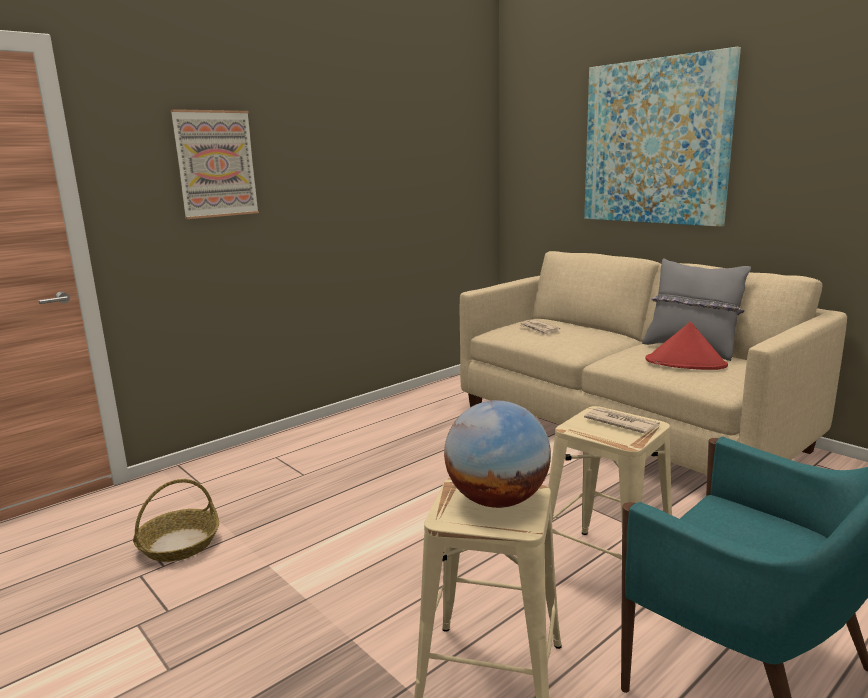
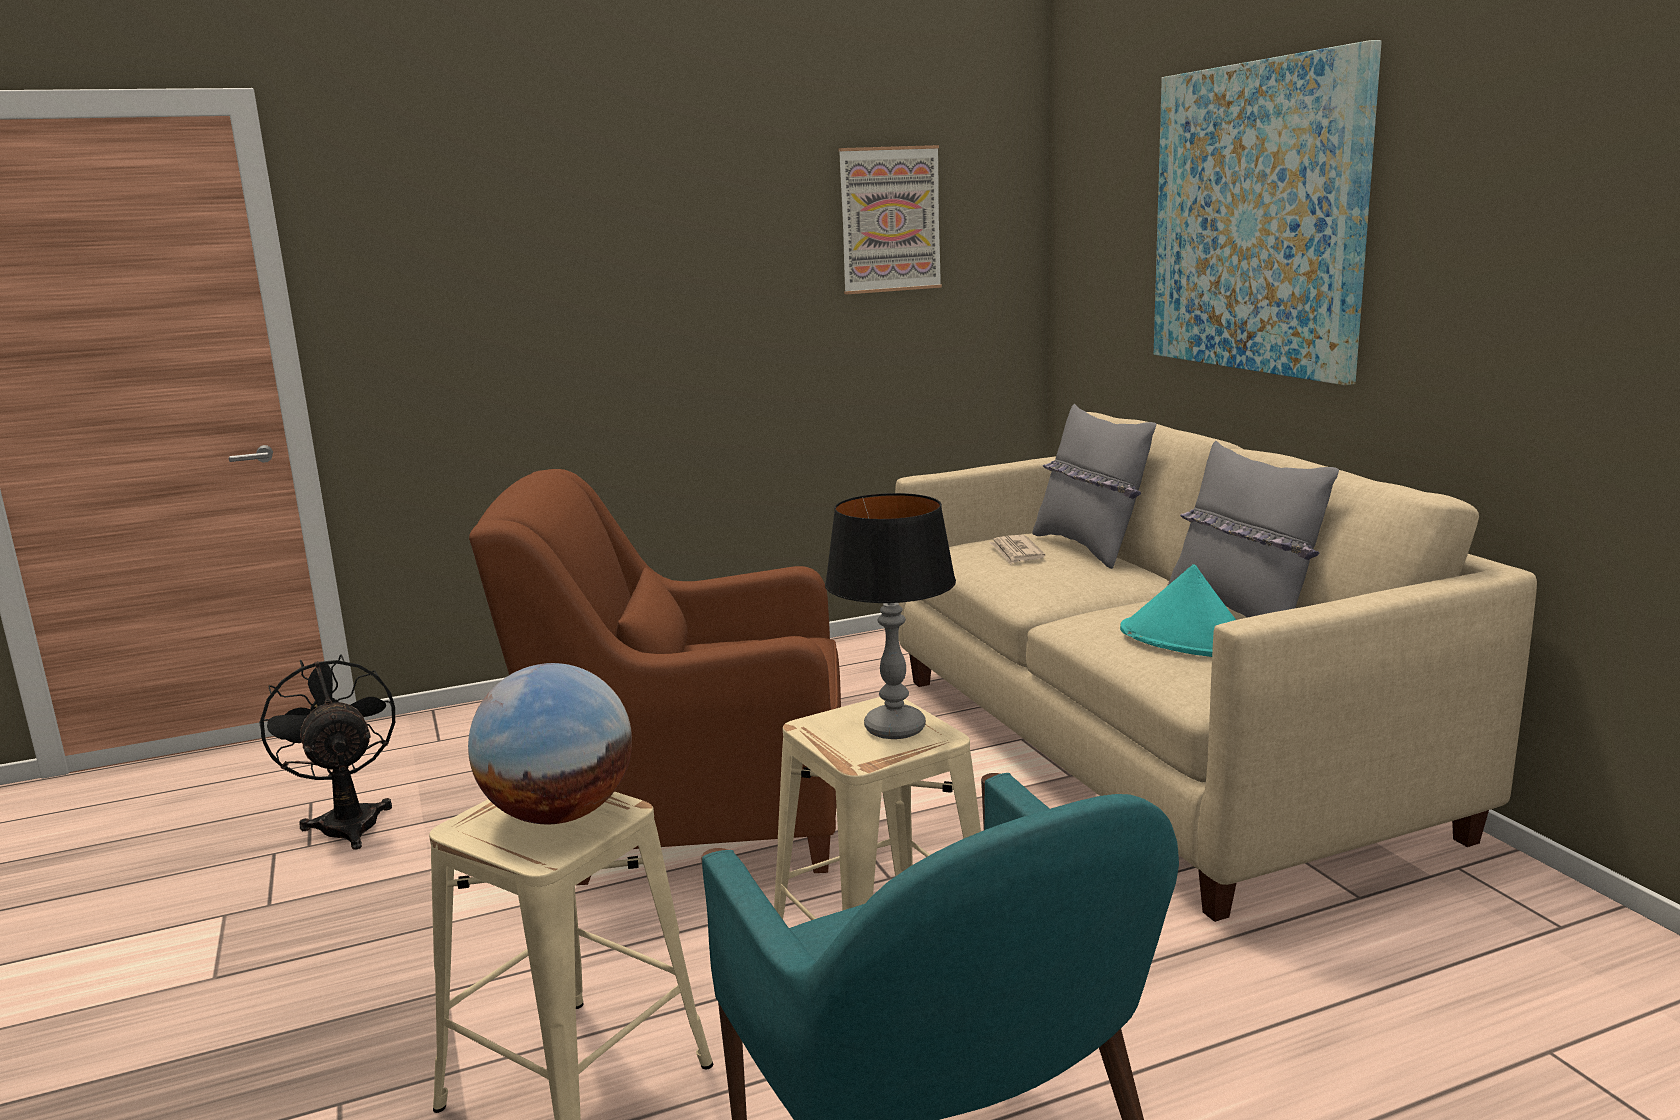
camera: 20 degrees right, 0 degrees up
(179, 544) = (348, 821): basket -> black fan
(215, 164) = (499, 261): picture -> picture (890, 219)
(412, 503) = (691, 818): none -> brown armchair
(572, 324) = (1090, 548): none -> grey pillow
(621, 423) = (894, 728): newspaper -> table lamp
(686, 363) = (1188, 641): red hat -> turquoise hat

